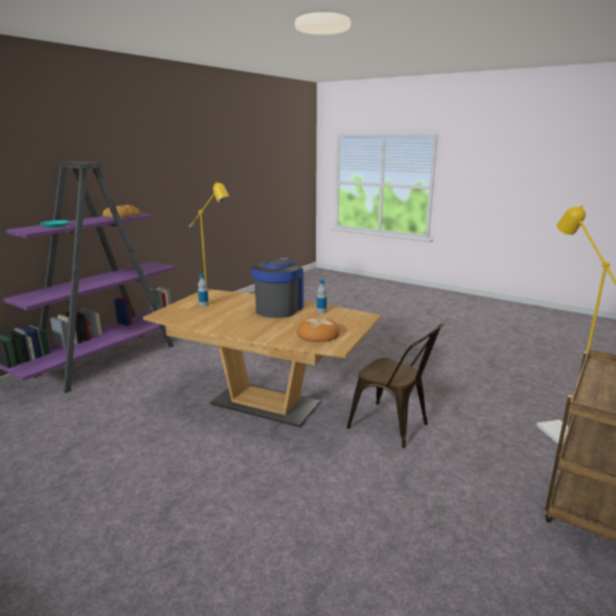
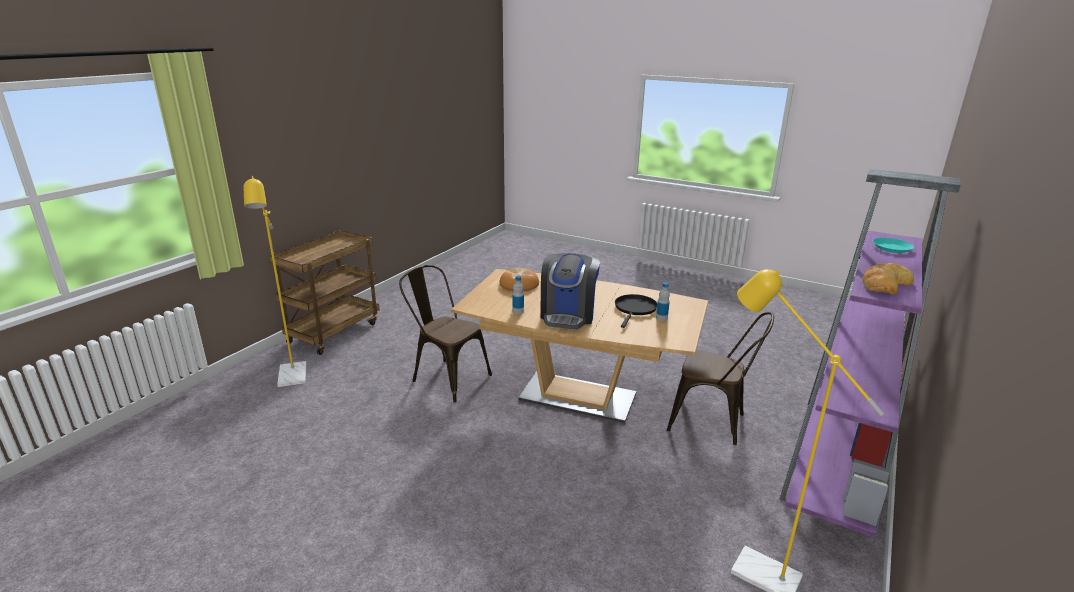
camera: 175 degrees right, 5 degrees up
(167, 381) = (713, 422): none -> brown chair
(218, 311) = (635, 309): none -> black frying pan

